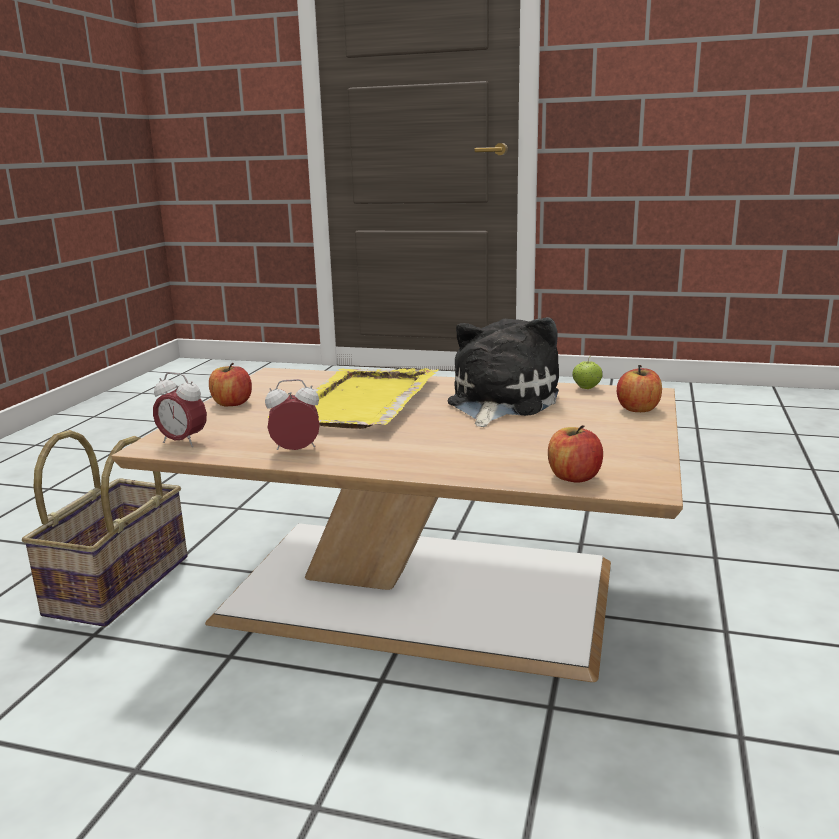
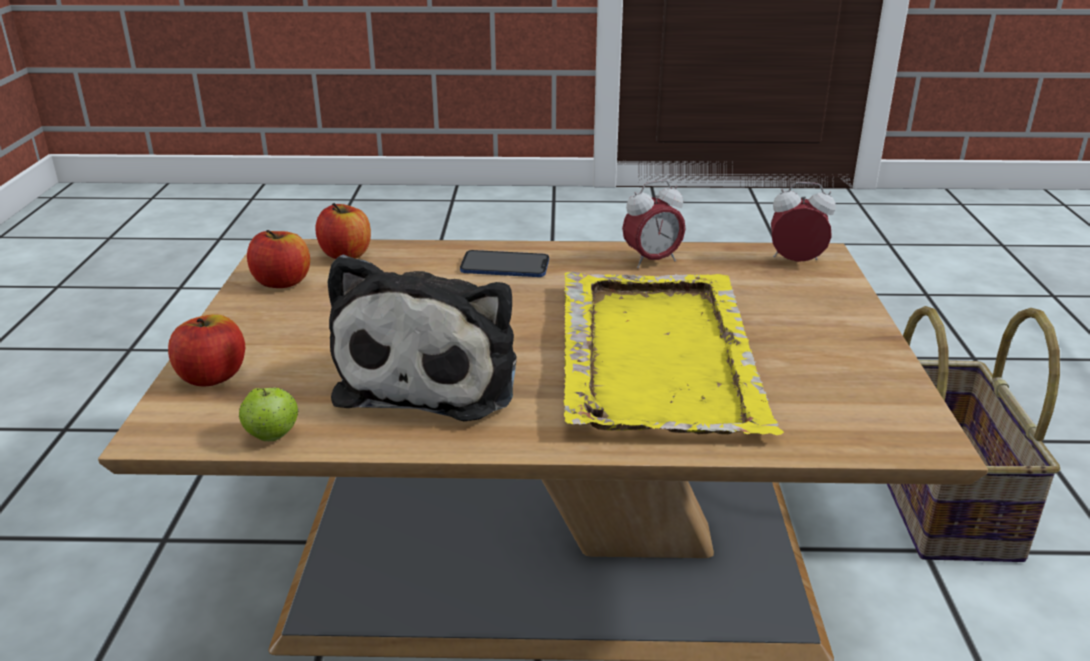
camera: 165 degrees right, 10 degrees up
(231, 403) = (851, 334): apple -> apple (282, 282)
(425, 456) = (505, 266): none -> phone

